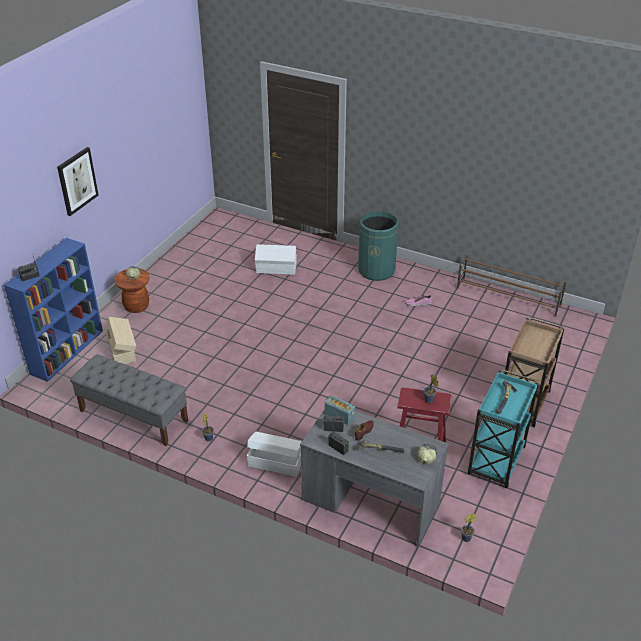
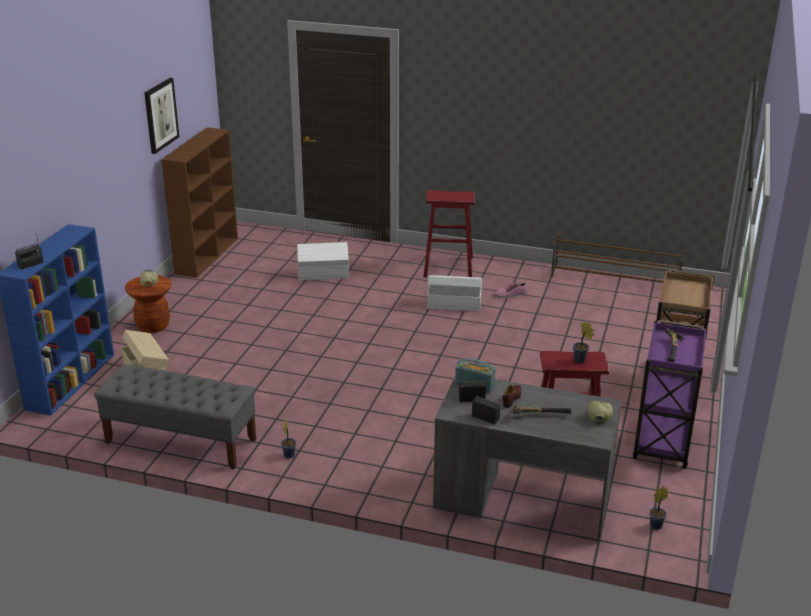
camera: 10 degrees left, 10 degrees down
(77, 181) = (79, 151): picture -> picture (160, 115)
(192, 241) = (207, 255): none -> brown bookcase
(275, 462) = (385, 471): white storage box -> white storage box (453, 303)
(376, 270) = (448, 267): green trash can -> red stool
(496, 462) = (662, 443): turquoise cart -> purple cart

